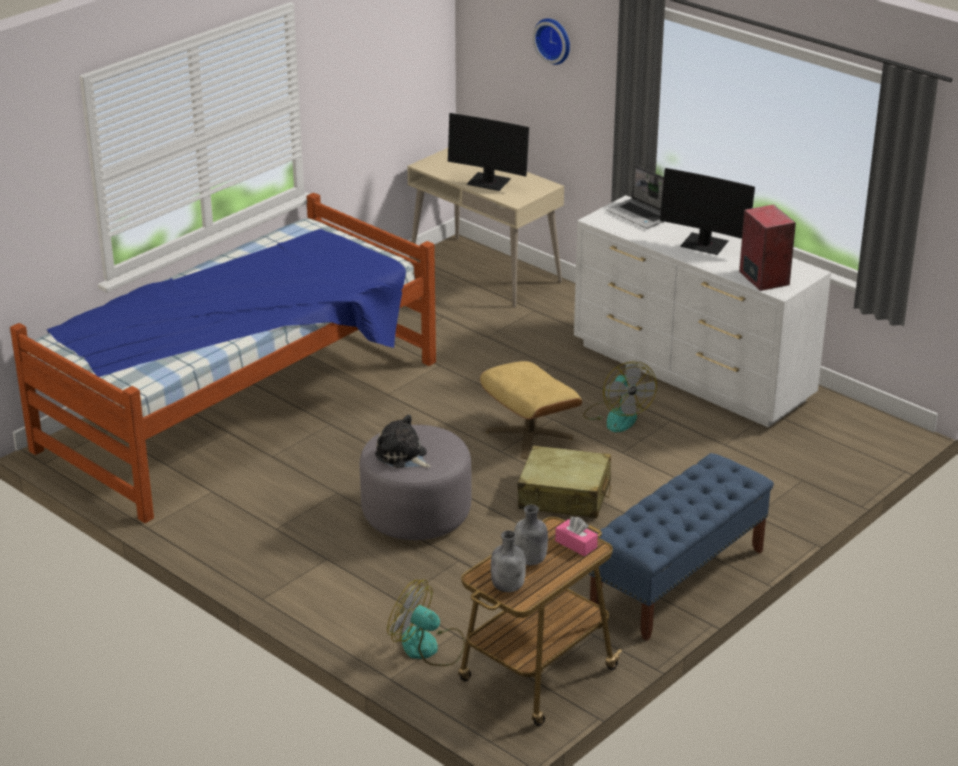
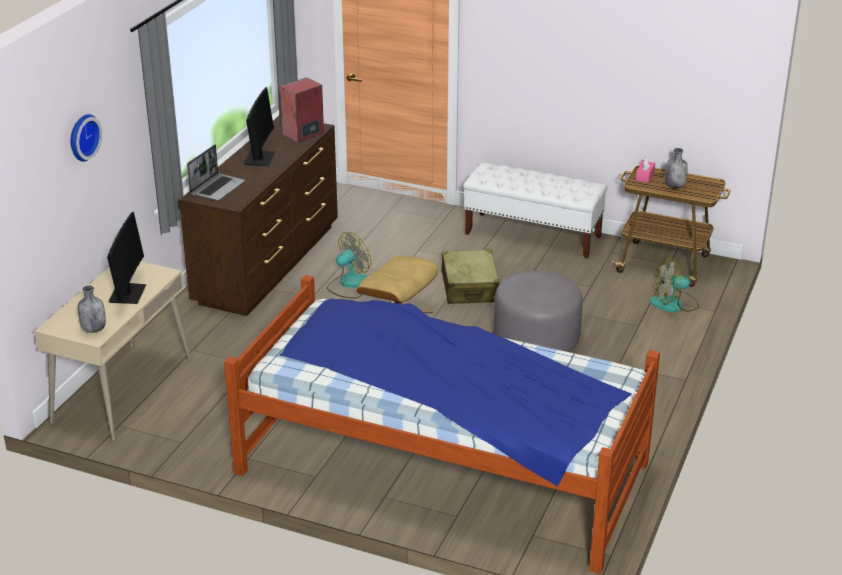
camera: 110 degrees left, 0 degrees up
(403, 456) = (553, 290): plush toy -> none
(428, 648) = (674, 304): fan -> fan turned 75 degrees clockwise
(508, 586) = (705, 188): grey bottle -> grey bottle (93, 329)
(677, 580) = (533, 235): blue bench -> white bench
(692, 373) = (268, 264): white dresser -> brown dresser

